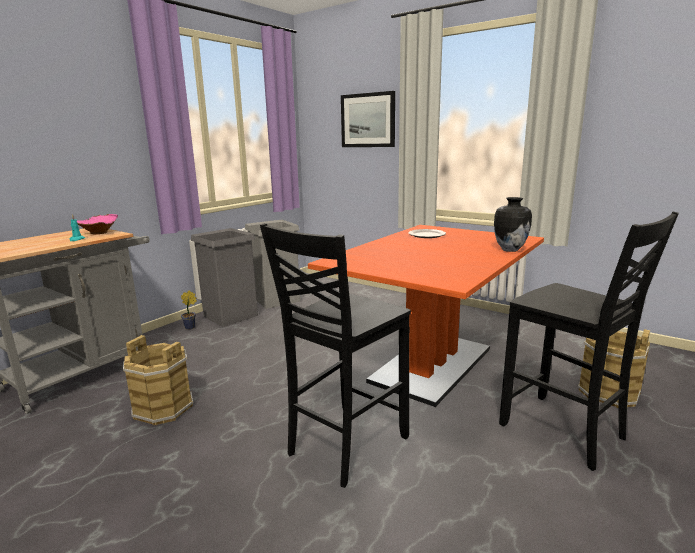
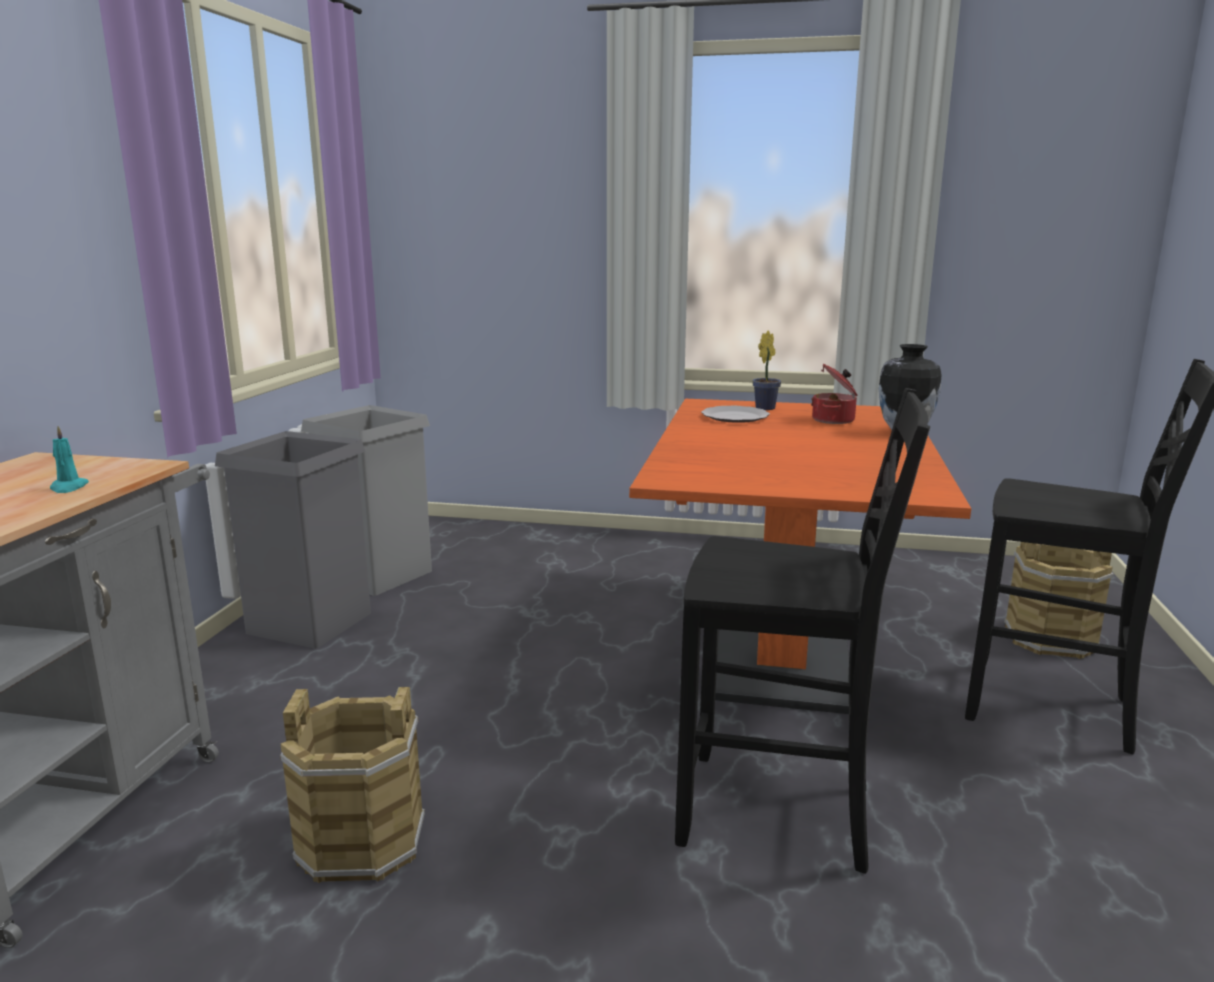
camera: 25 degrees left, 0 degrees up
(98, 233) = (87, 467): pink bowl -> none
(191, 327) = (242, 661): potted plant -> potted plant (766, 408)
(344, 445) = (780, 814): black chair -> black chair turned 90 degrees counterclockwise
(368, 120) = (529, 202): picture -> none
(480, 240) = (834, 420): none -> cooking pot

